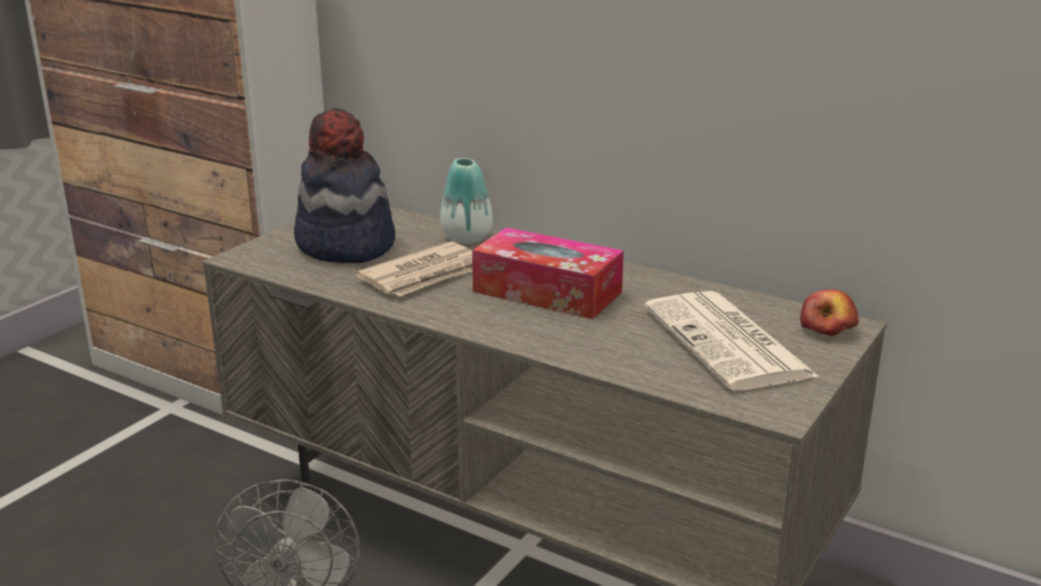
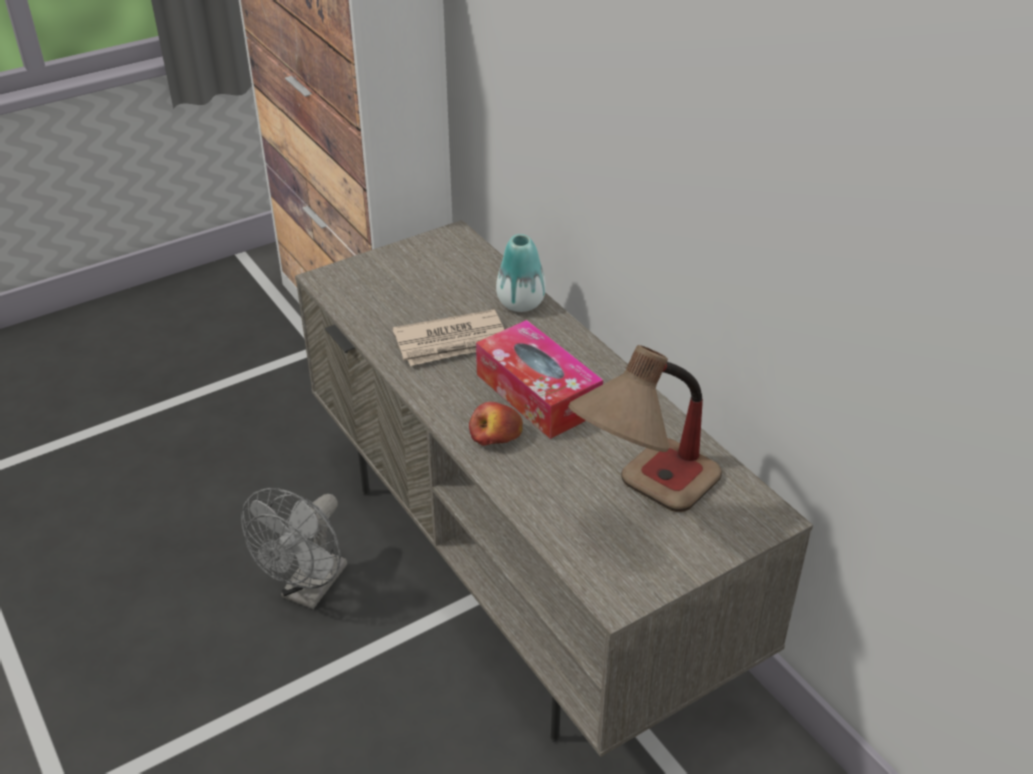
camera: 25 degrees right, 15 degrees up
(345, 245) = (414, 286): hat -> none
(729, 343) = (643, 505): newspaper -> table lamp
(828, 329) = (747, 517): apple -> apple (496, 435)

